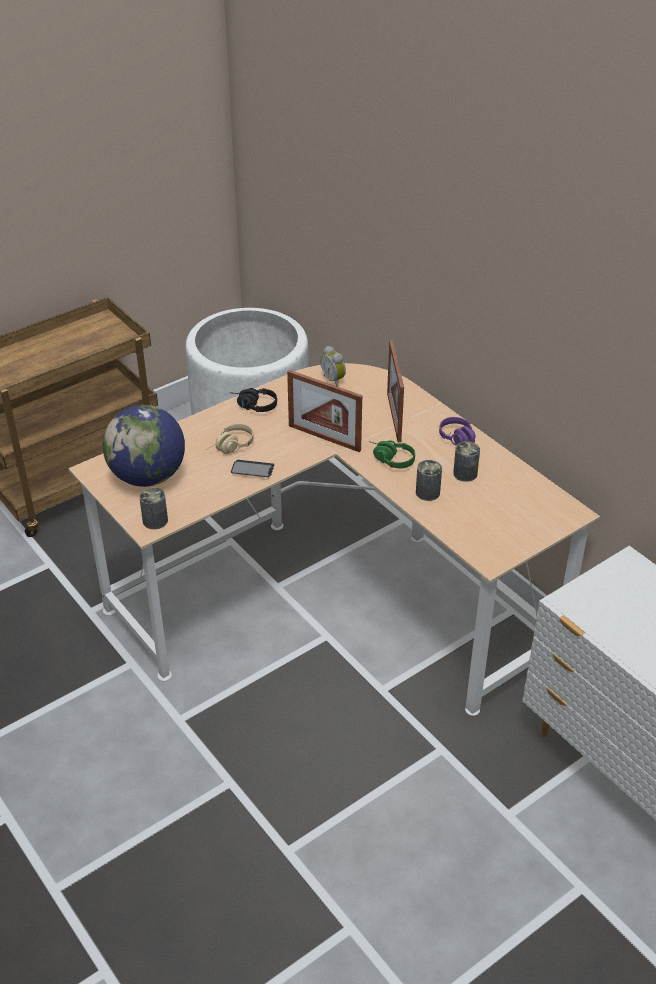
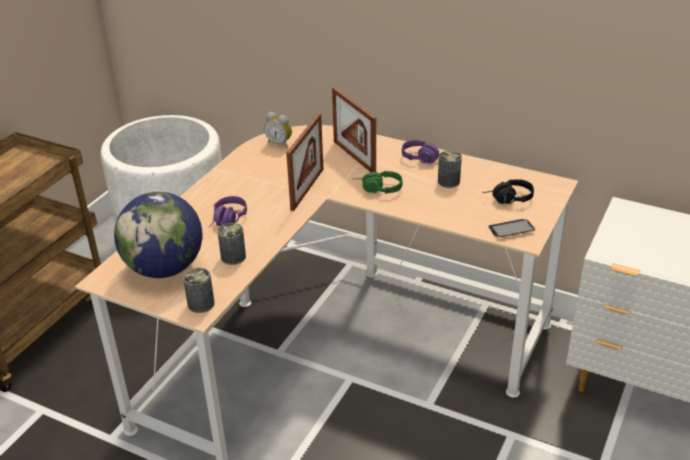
camera: 25 degrees left, 5 degrees down
(230, 447) = (227, 221): beige headphones -> purple headphones
(252, 406) = (222, 182): black headphones -> black headphones (507, 199)
(252, 469) = (262, 232): phone -> phone (511, 229)
(324, 438) = (307, 189): picture frame -> picture frame turned 75 degrees counterclockwise
(427, 492) = (430, 204): can -> can (233, 257)

